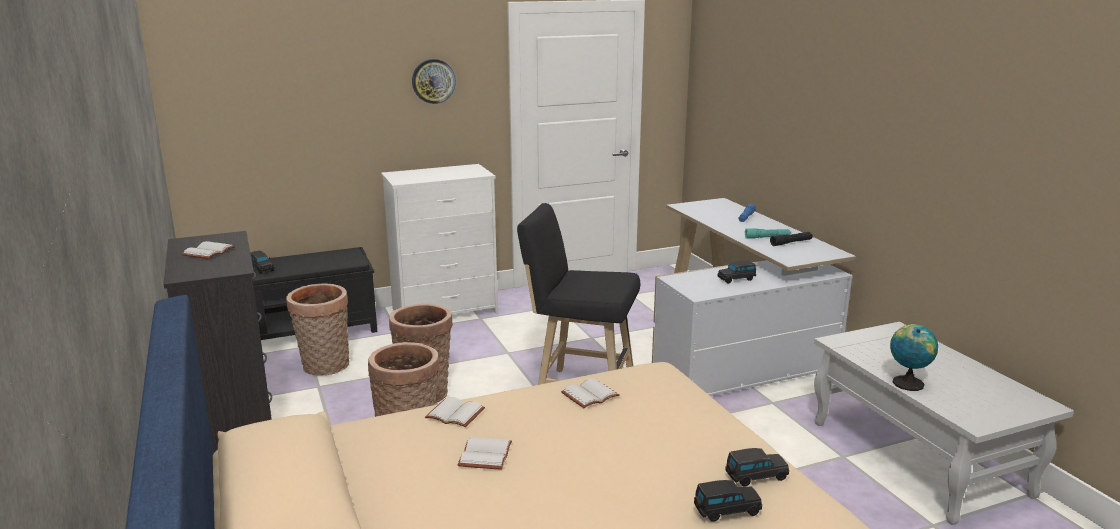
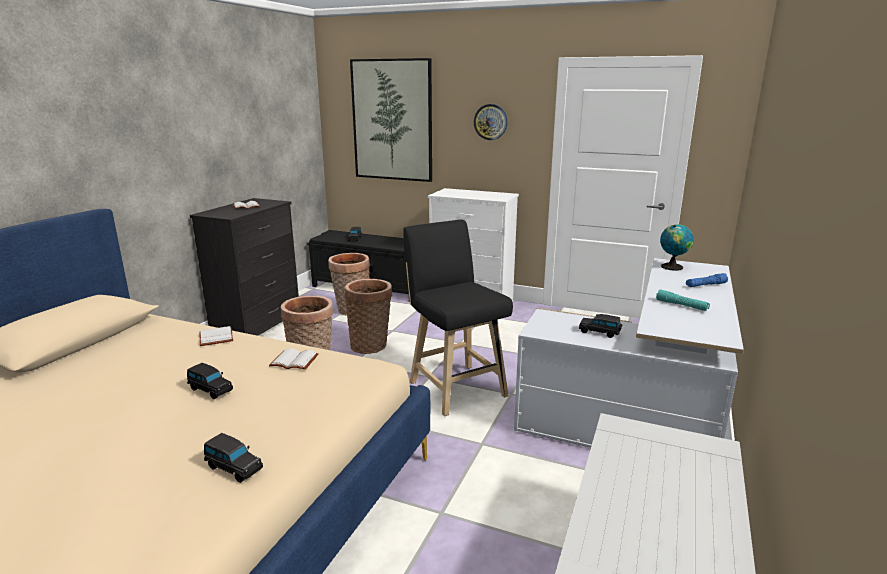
camera: 45 degrees right, 0 degrees up
(288, 90) = (392, 120): none -> picture
(484, 454) = (168, 363): white book -> none
(726, 511) = (158, 474): black toy car -> black toy car (210, 389)
(791, 243) = (696, 316): black flashlight -> none
(907, 382) = (602, 496): globe -> globe (672, 267)

